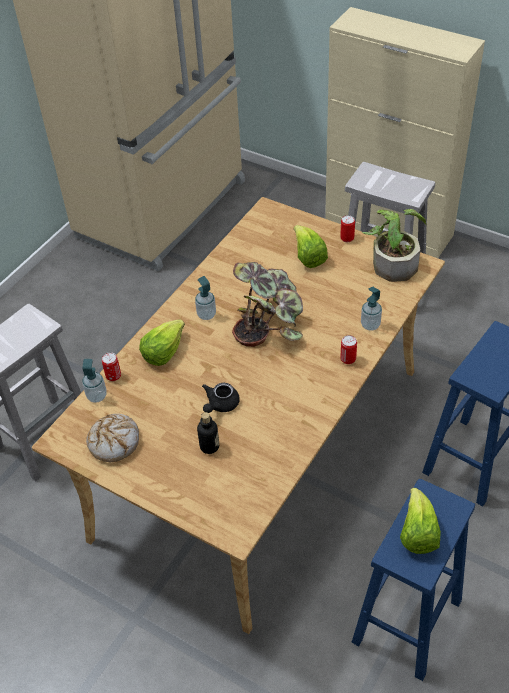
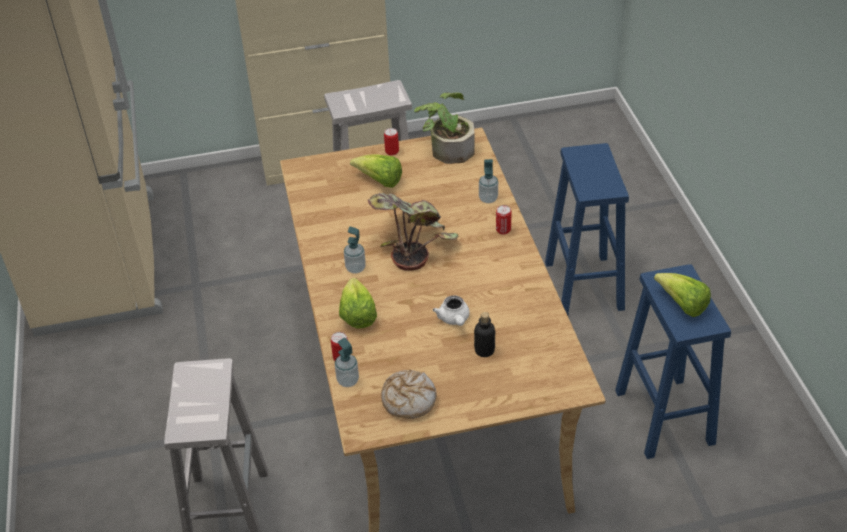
camera: 45 degrees left, 5 degrees down
(220, 405) = (454, 319): black teapot -> white teapot

